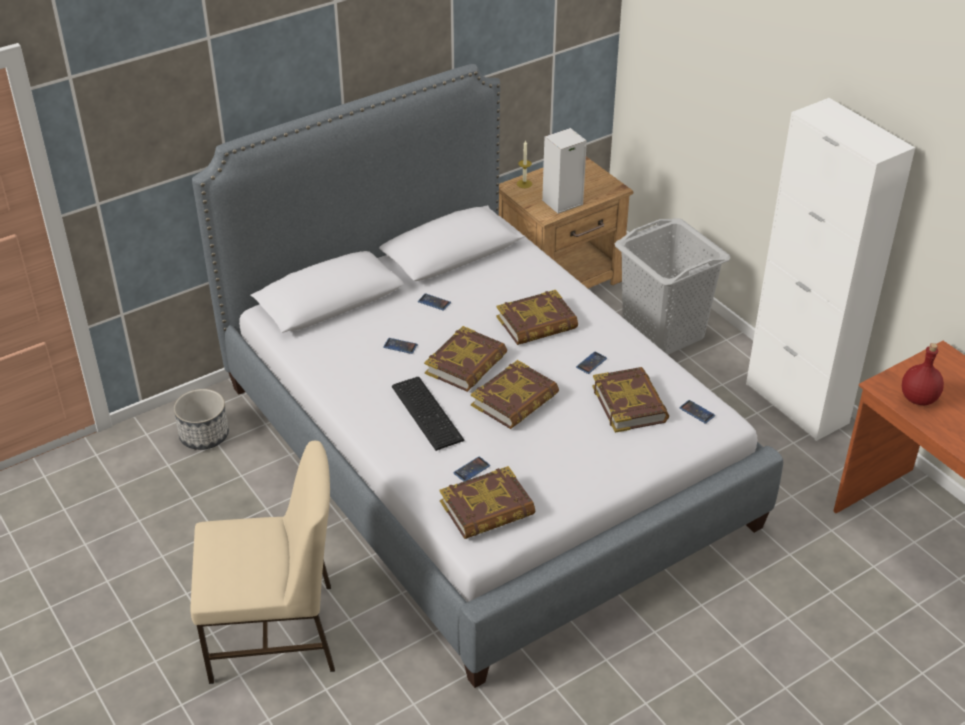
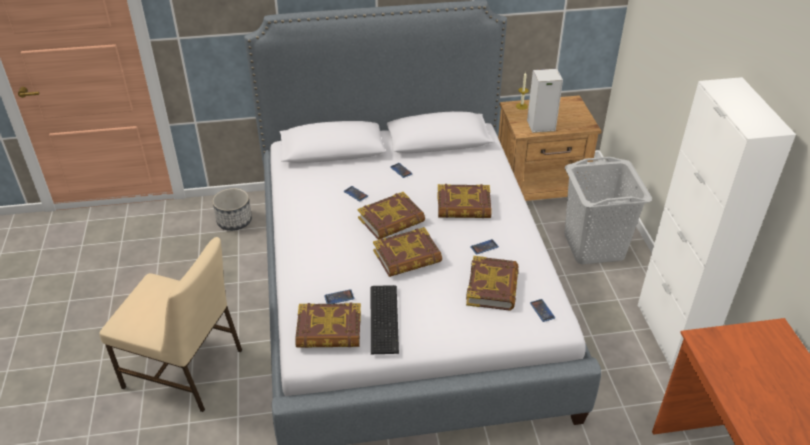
camera: 25 degrees right, 0 degrees up
(428, 411) = (340, 245): keyboard -> keyboard (385, 318)
(919, 399) = (729, 362): red bottle -> none

